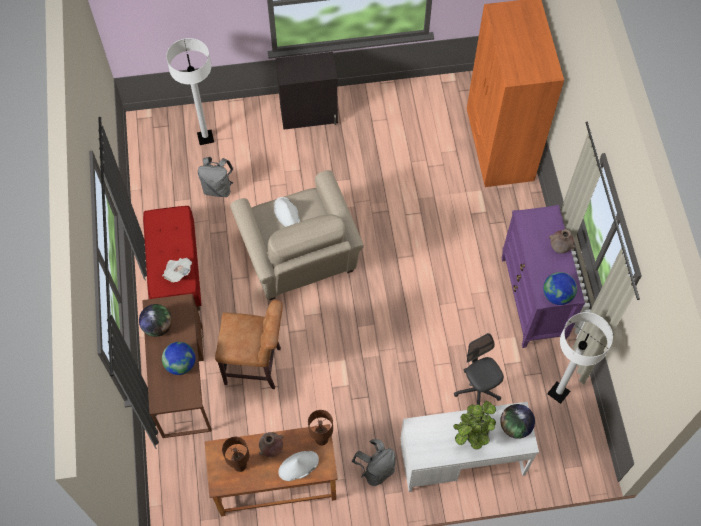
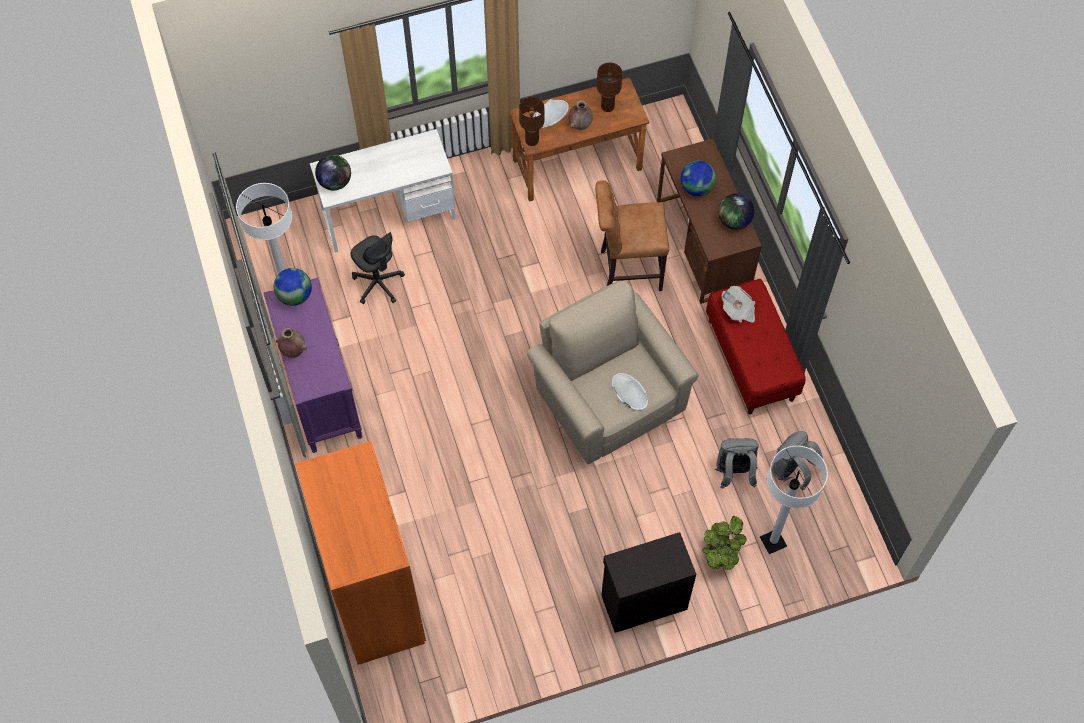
camera: 170 degrees right, 0 degrees up
(376, 470) = (477, 191): grey backpack -> grey backpack (792, 471)
(472, 433) = (379, 169): potted plant -> potted plant (720, 554)

